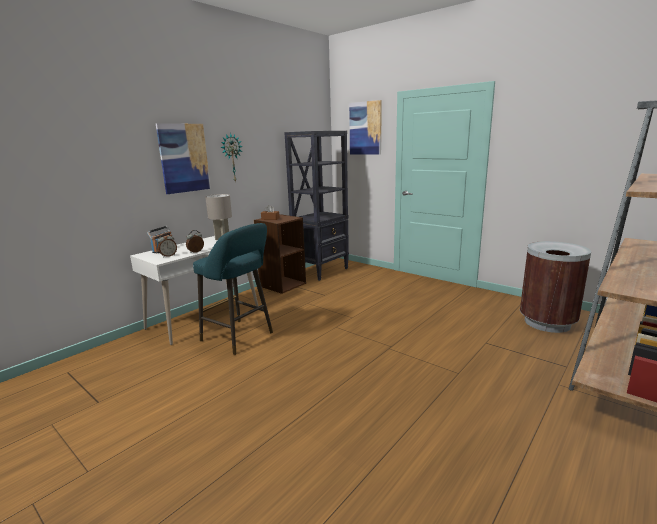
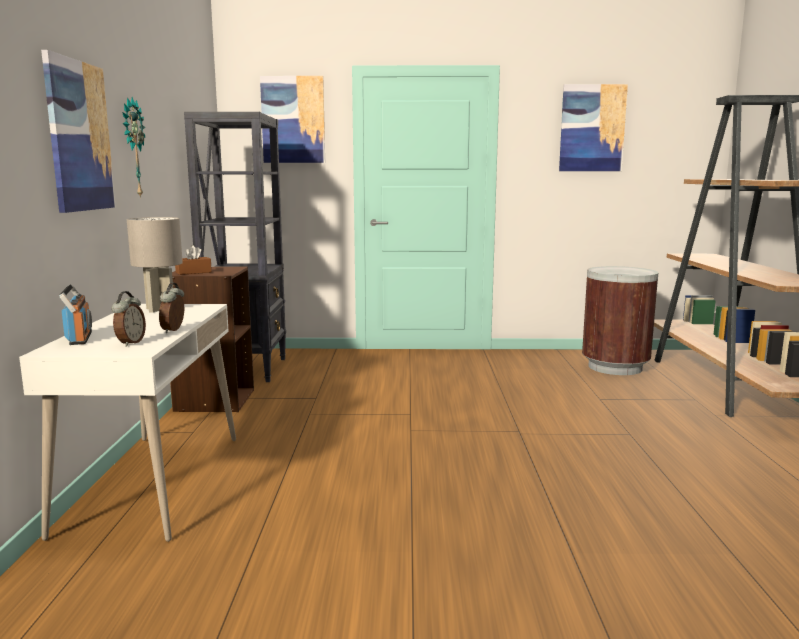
camera: 40 degrees left, 5 degrees down
(240, 337) = (288, 487): turquoise stool -> none
(570, 126) = (592, 128): none -> picture

